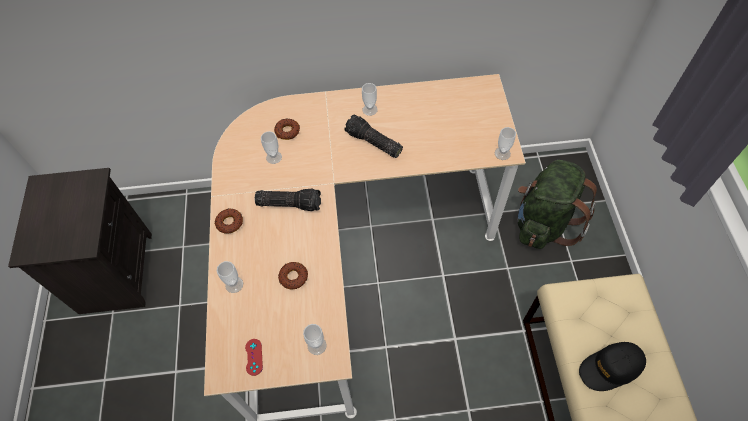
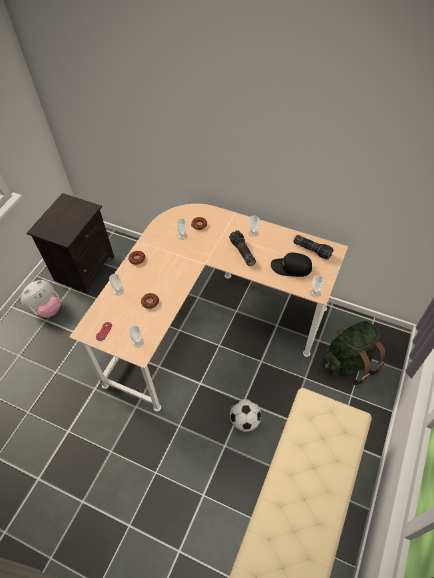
camera: 30 degrees right, 5 degrees down
(94, 362) = (47, 309): none -> plush toy
(290, 203) = (174, 263): flashlight -> flashlight (312, 249)
(472, 363) = (245, 420): none -> football
(610, 368) = (308, 455): black cap -> black cap (291, 267)

